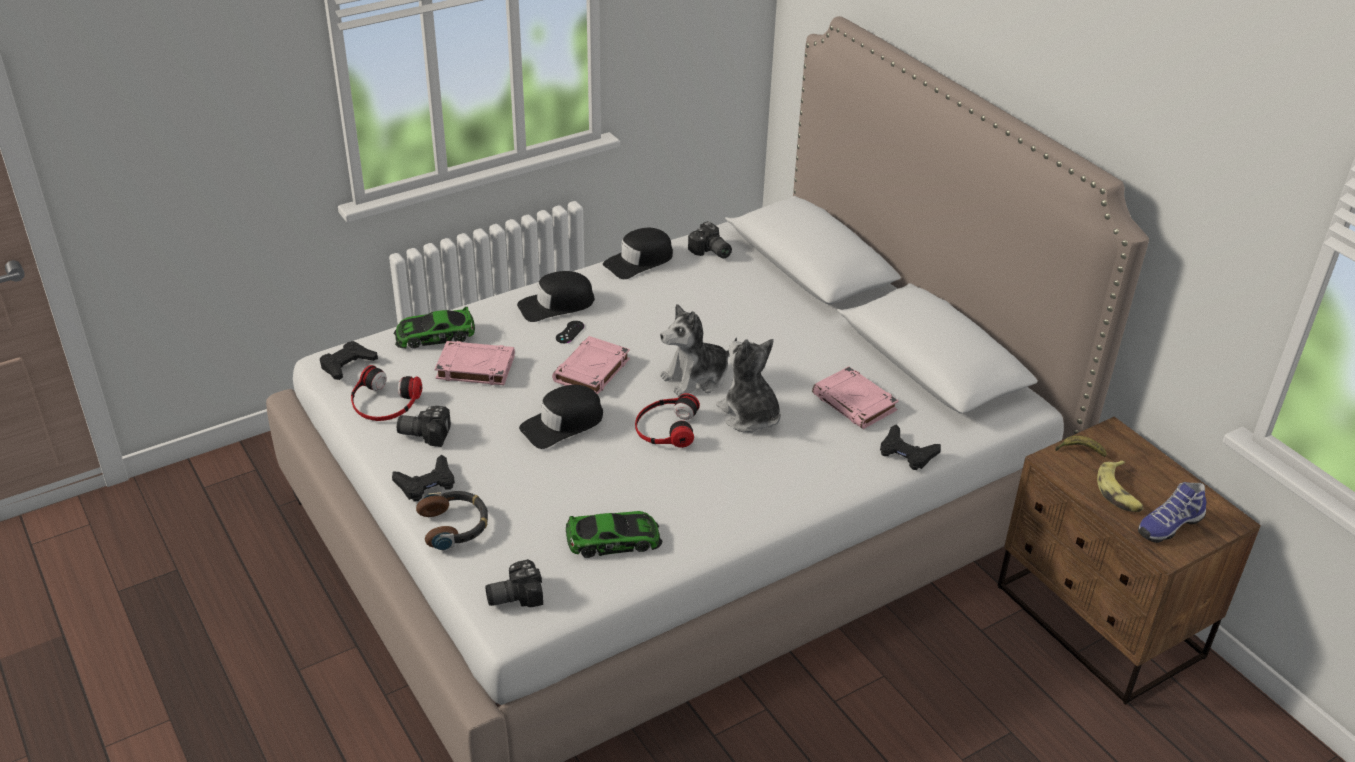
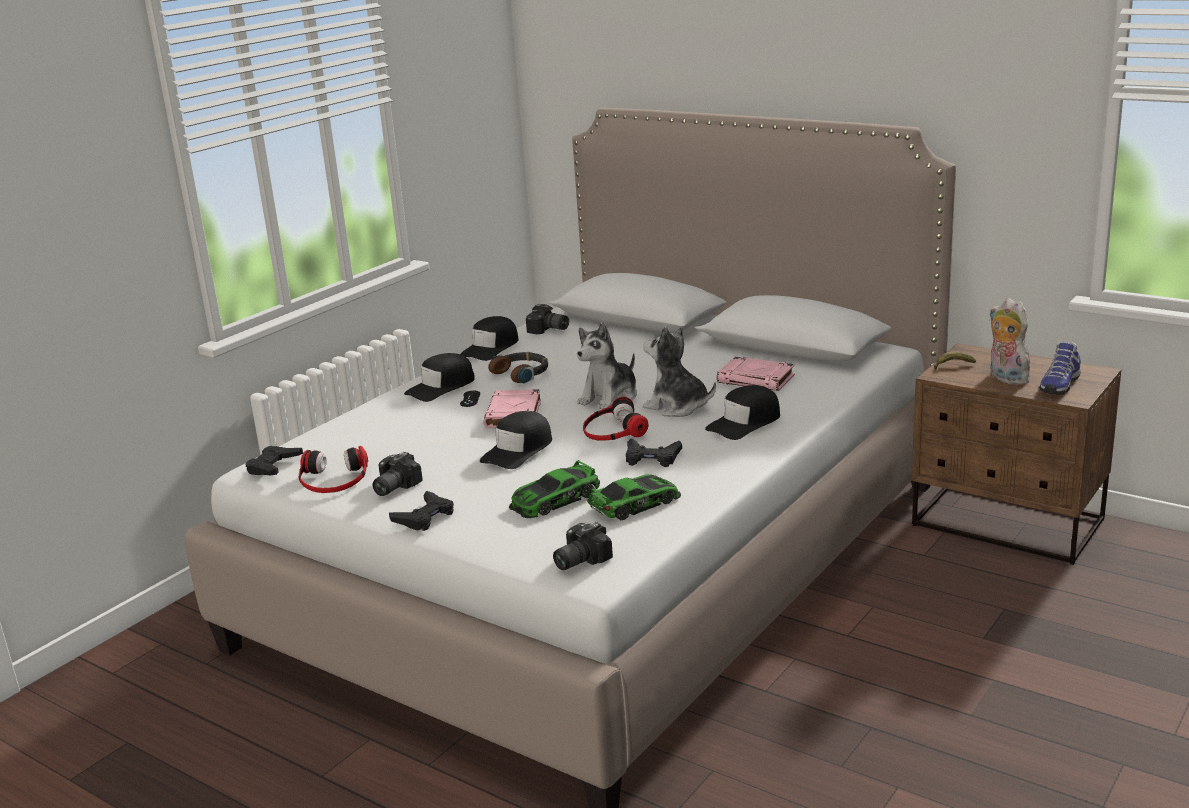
camera: 20 degrees left, 15 degrees down
(425, 432) = (392, 487): camera -> camera turned 45 degrees counterclockwise
(434, 335) = (344, 428): toy car -> toy car (554, 499)
(455, 525) = (479, 534): headphones -> headphones (522, 373)
(474, 367) = (403, 437): pink book -> none
(795, 464) = (745, 423): none -> black cap
(907, 453) = (827, 394): black game controller -> black game controller (651, 458)
(1119, 492) = (1005, 378): banana -> plush toy

